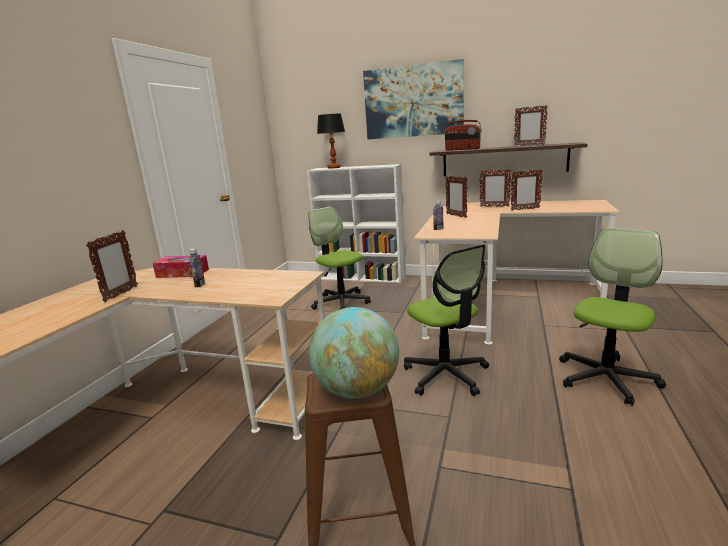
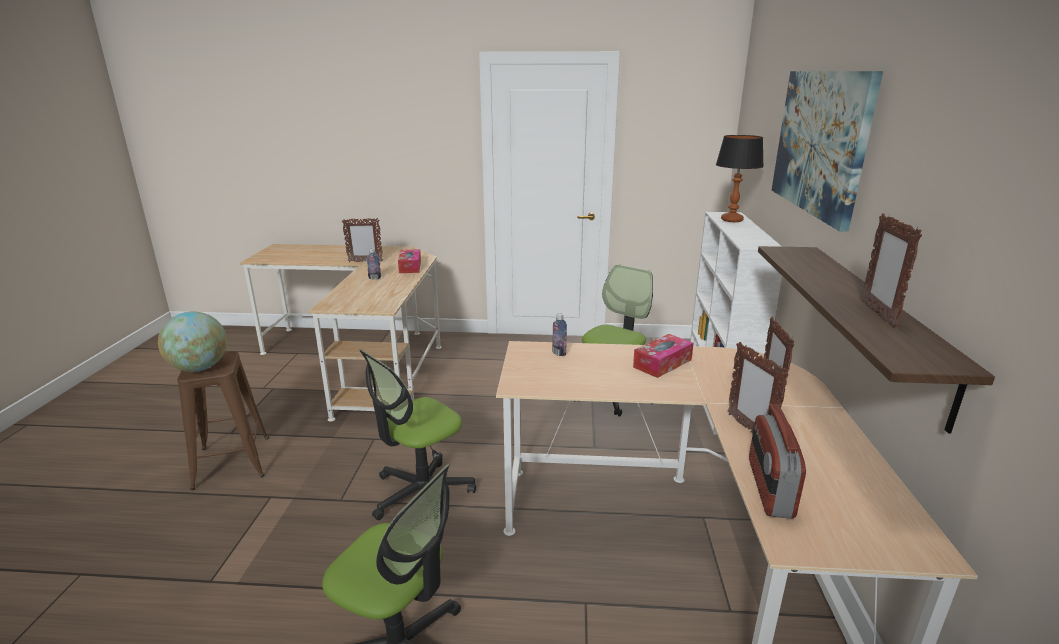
camera: 75 degrees right, 5 degrees up
(456, 216) = (662, 363): picture frame -> tissue box
(462, 149) = (804, 263): radio -> radio (769, 488)

